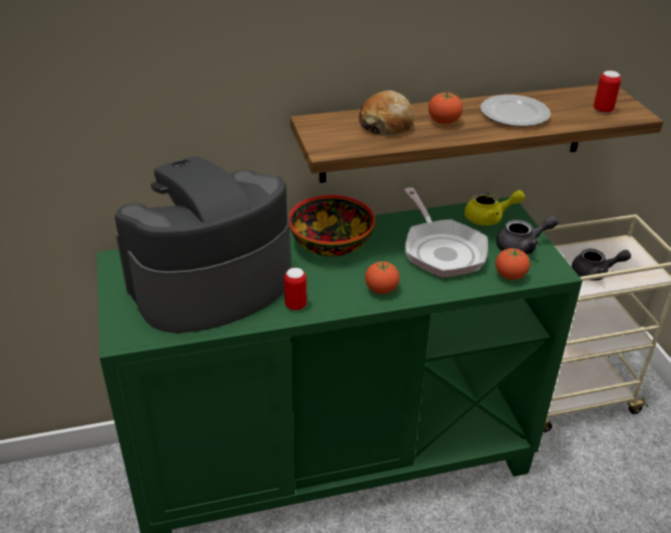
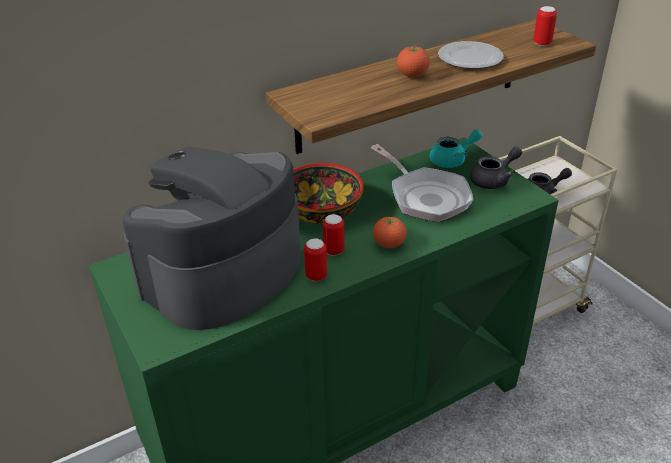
camera: 15 degrees left, 0 degrees up
(324, 285) = (334, 251): none -> can
(386, 124) = (361, 86): bread -> none
(489, 218) = (453, 160): yellow teapot -> turquoise teapot
(510, 276) = (496, 208): tomato -> none

